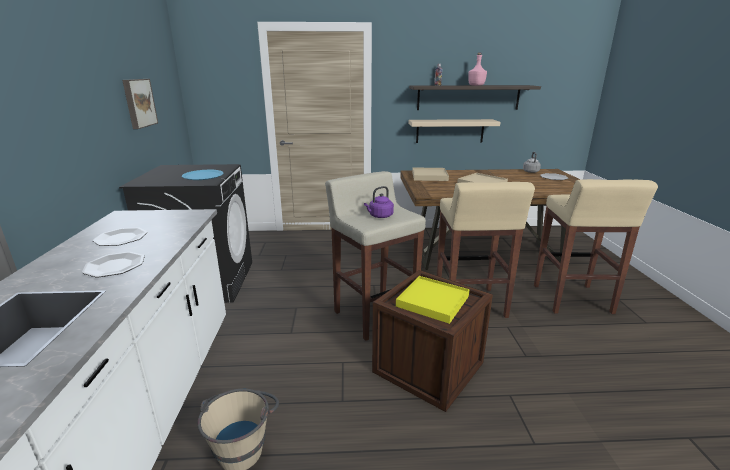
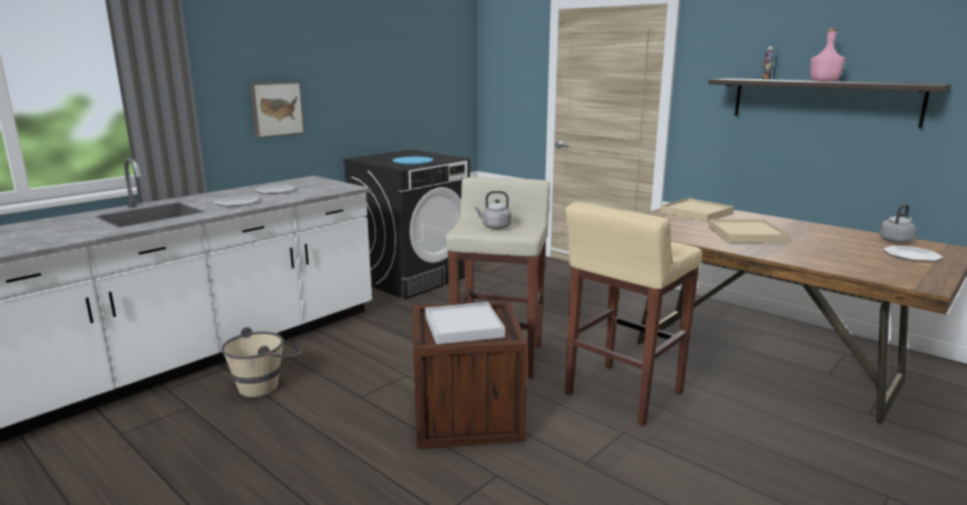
camera: 45 degrees right, 5 degrees down
(138, 103) = (397, 86): picture -> picture (276, 109)
(379, 216) = (494, 227): purple kettle -> grey kettle
(432, 301) = (463, 326): yellow tray -> white tray
(450, 131) = (787, 153): beige shelf -> none
(572, 300) = (791, 457): beige stool -> none

